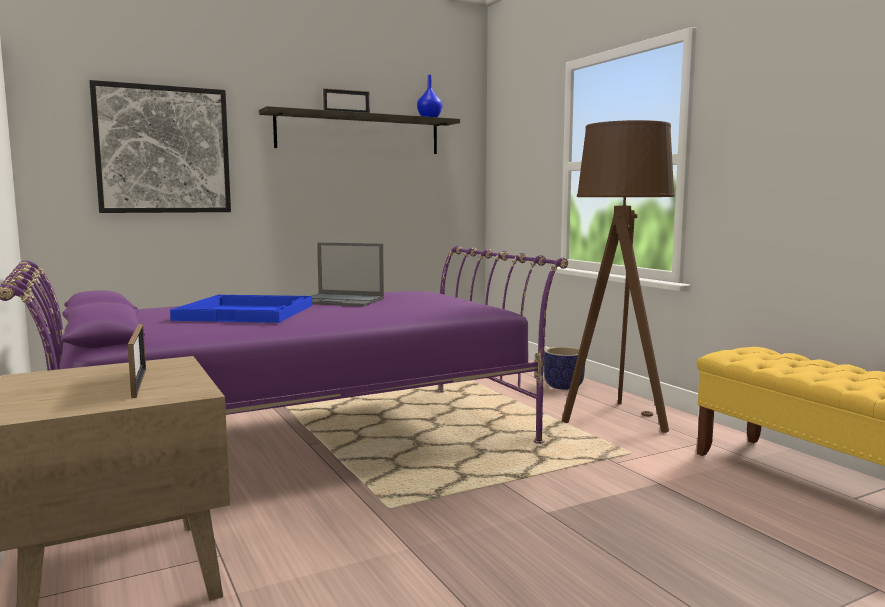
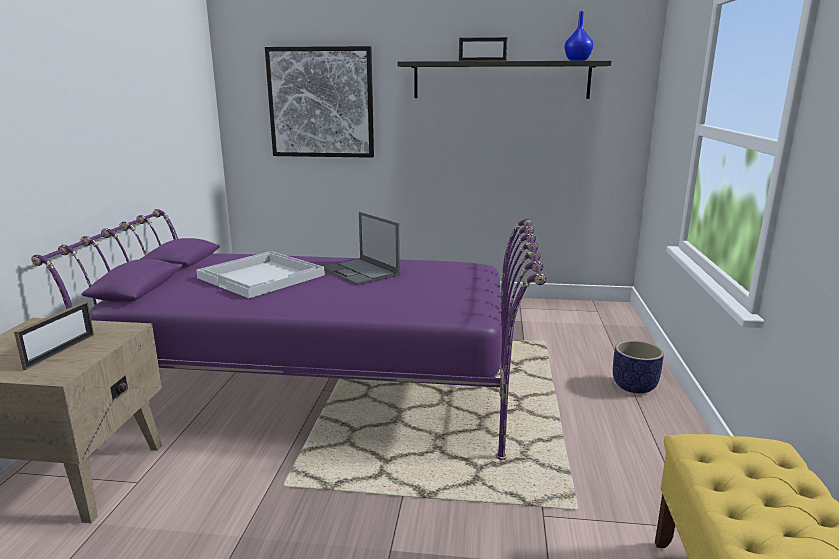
camera: 35 degrees right, 10 degrees up
(247, 312) = (262, 276): blue tray -> white tray
(616, 419) = (629, 453): brown floor lamp -> none

